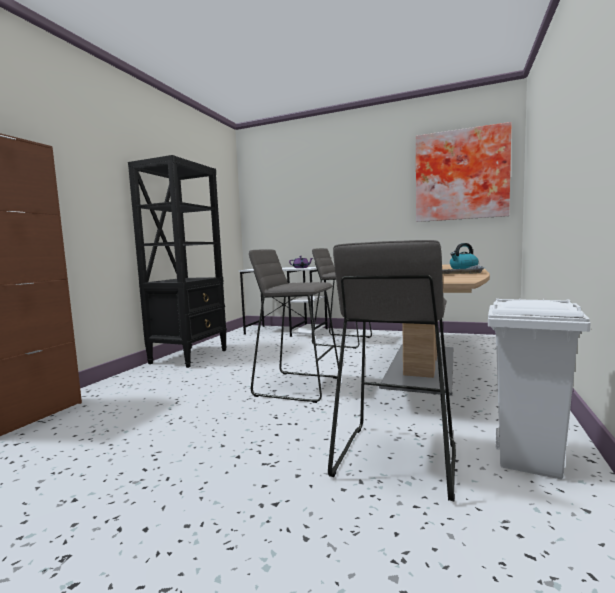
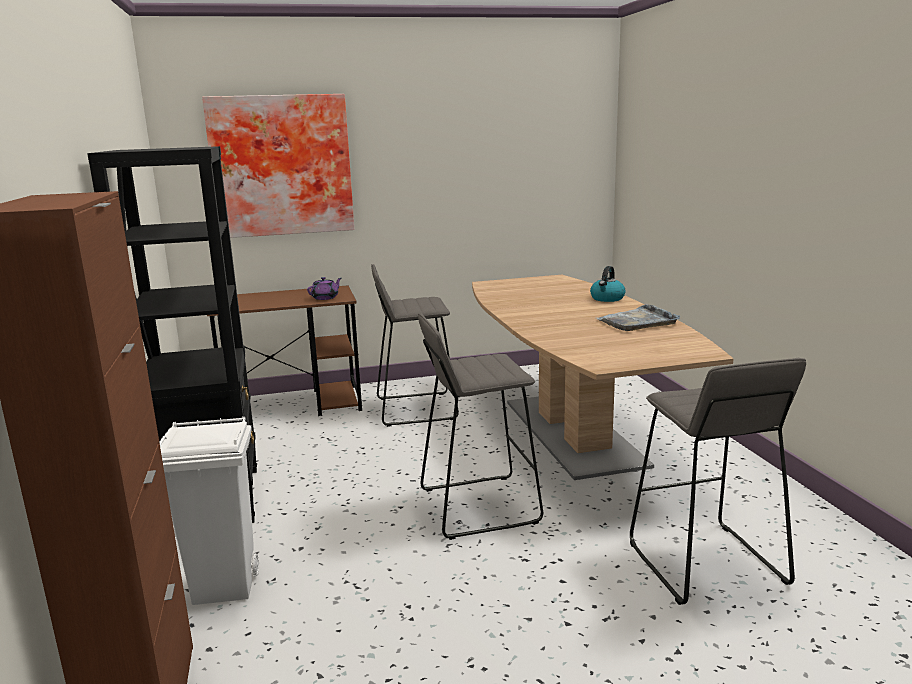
camera: 35 degrees left, 10 degrees up
(286, 331) = (295, 405): white desk -> brown desk
(461, 175) = (544, 145): picture -> picture (281, 166)
(530, 461) = (792, 524): white trash can -> white trash can (226, 587)

